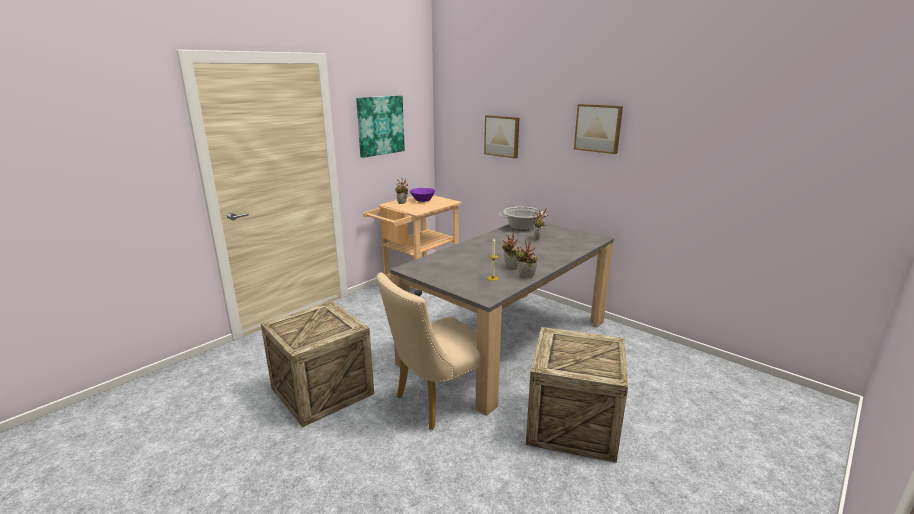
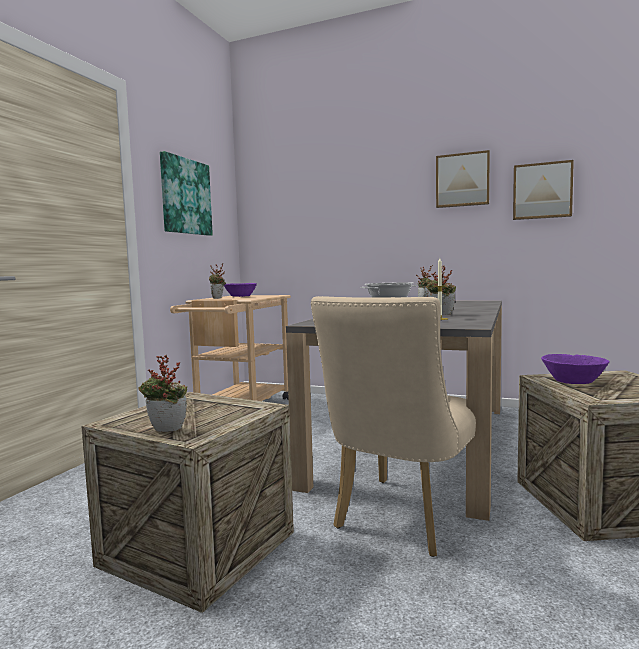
camera: 20 degrees left, 15 degrees down
(502, 136) = (337, 210): picture -> picture (542, 191)
(525, 277) = (475, 316): potted plant -> potted plant (165, 431)
(562, 344) = (574, 382): none -> purple bowl

